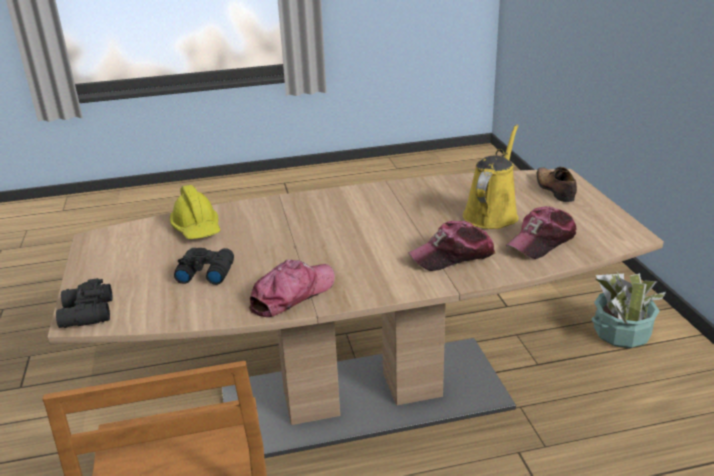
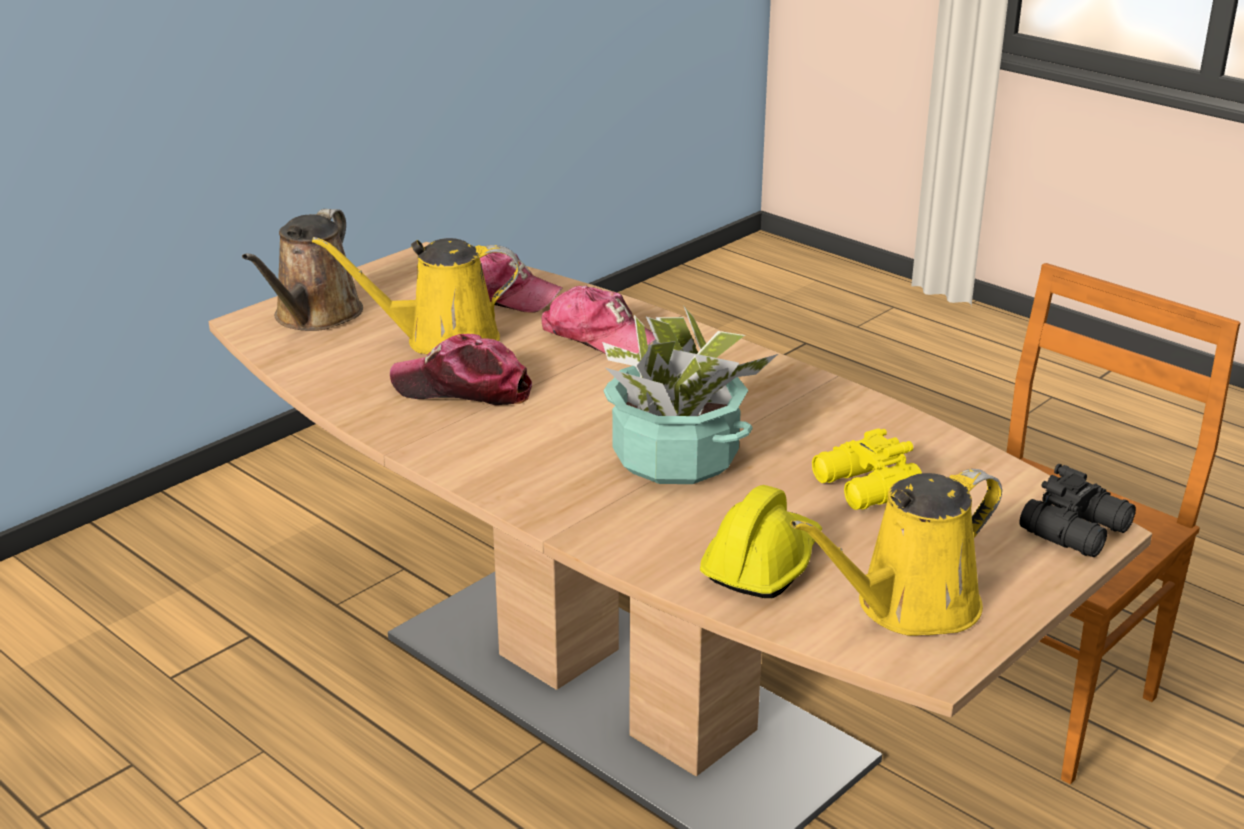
camera: 125 degrees left, 0 degrees up
(124, 247) = (908, 607): none -> yellow watering can
(205, 272) = (865, 488): black binoculars -> yellow binoculars
(292, 294) = (821, 404): cap -> cap (463, 389)
(554, 190) = (314, 316): shoe -> brown watering can
(621, 334) = (271, 518): potted plant -> potted plant (675, 458)

